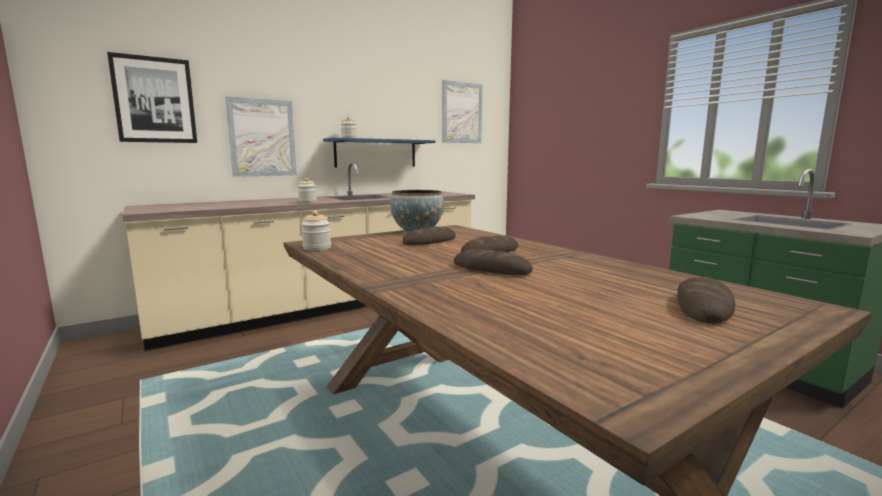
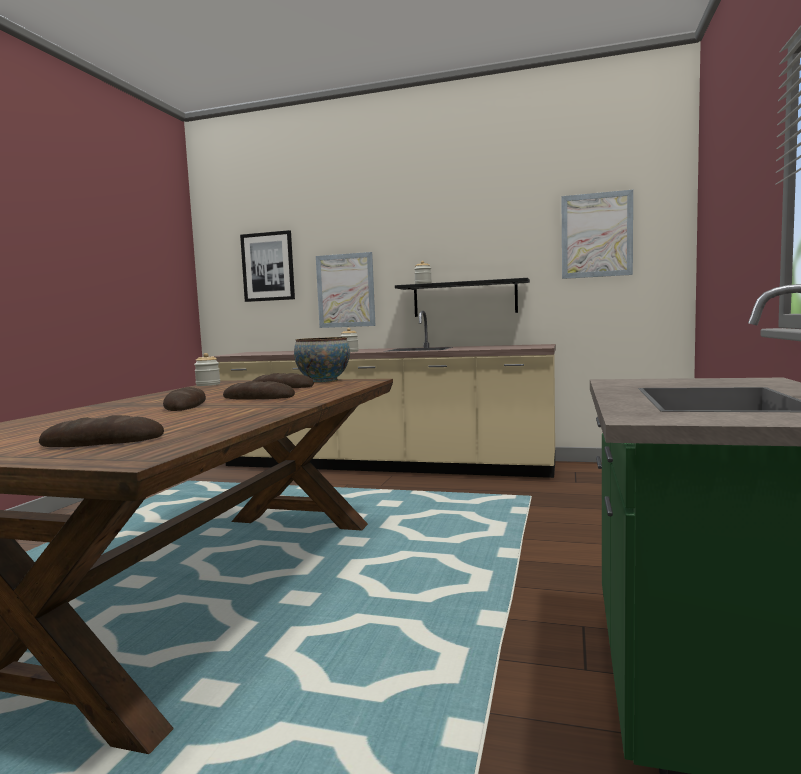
camera: 50 degrees right, 5 degrees down
(376, 153) = (464, 299): blue shelf -> black shelf

